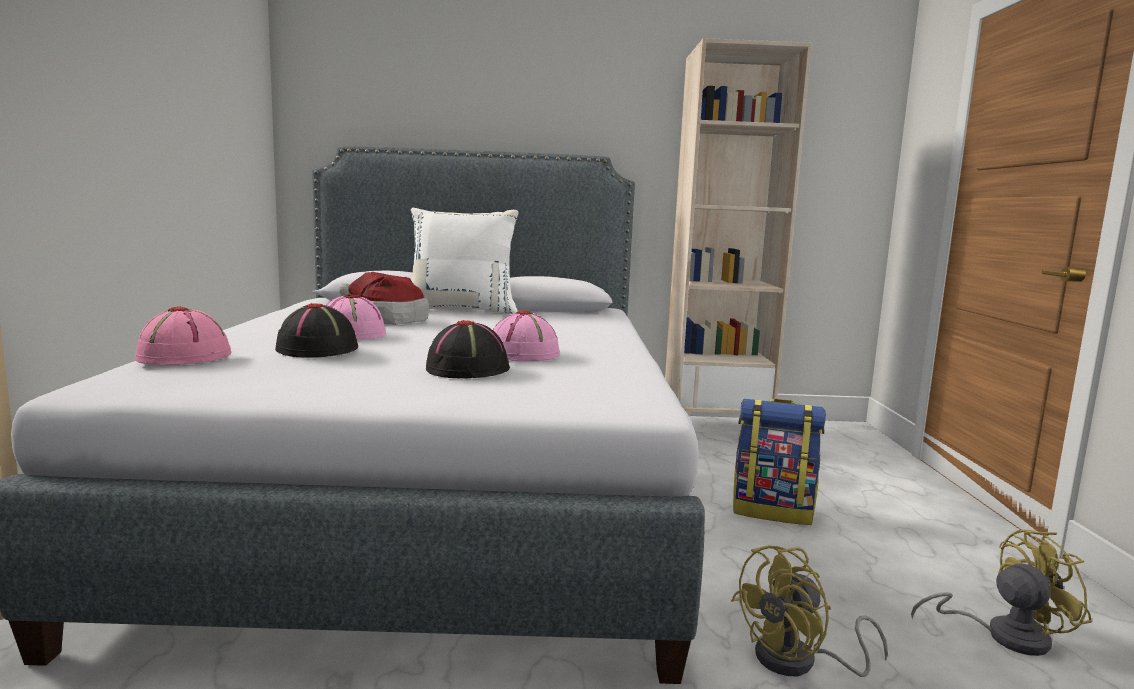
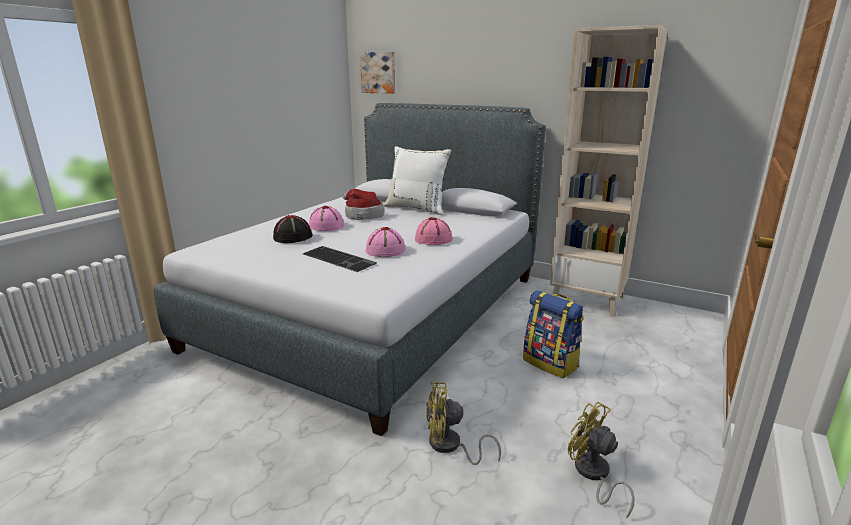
camera: 30 degrees right, 10 degrees up
(185, 357) = (237, 236): pink hat -> pink hat (433, 239)
(336, 98) = (378, 72): none -> picture
(468, 369) = (340, 258): black hat -> keyboard
(1003, 635) = (593, 475): yellow fan -> yellow fan turned 150 degrees counterclockwise

